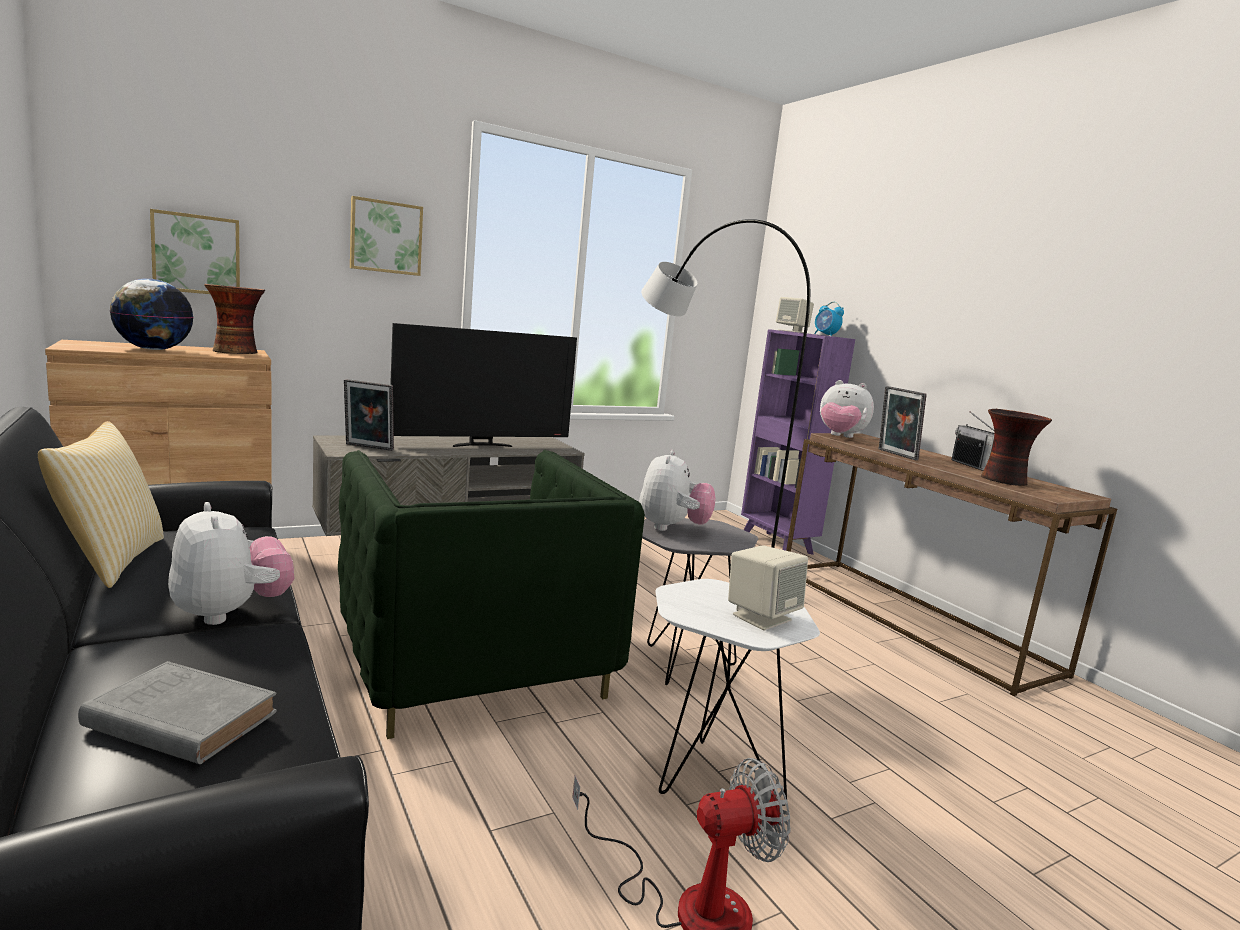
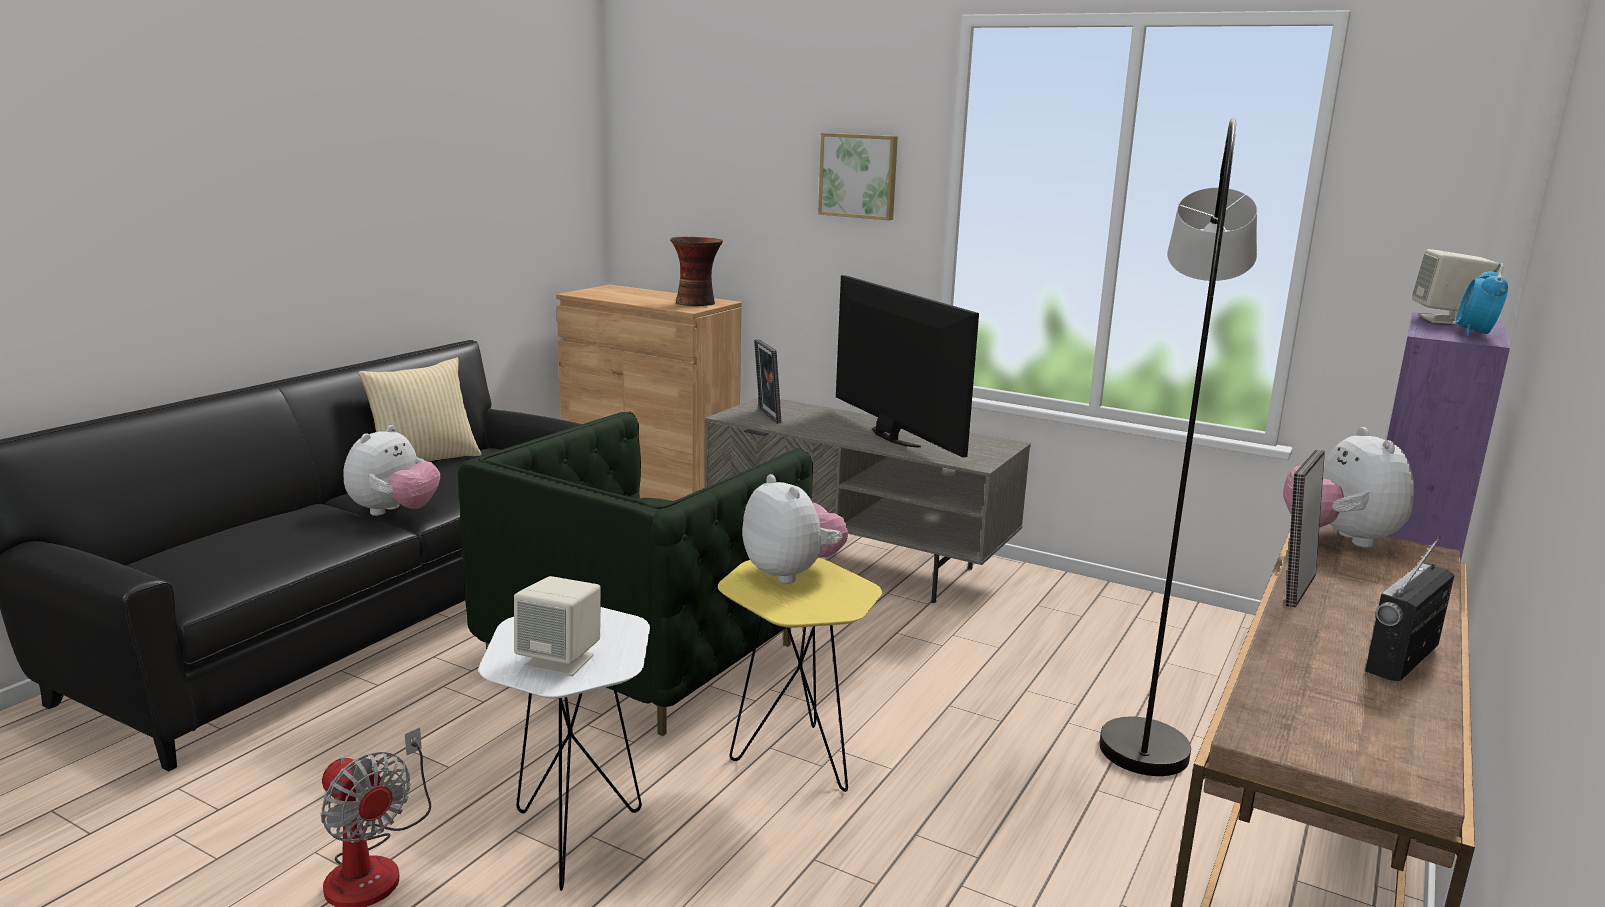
camera: 60 degrees right, 5 degrees up
(153, 349) = (633, 297): globe -> none
(178, 719) = (230, 547): grey book -> none
(196, 254) = (698, 206): picture -> none
(481, 445) = (891, 437): television -> television turned 150 degrees counterclockwise
(672, 528) = (792, 573): plush toy -> plush toy turned 105 degrees counterclockwise
(679, 664) = (794, 756): grey side table -> yellow side table
(1005, 481) = (1312, 690): vase -> none

